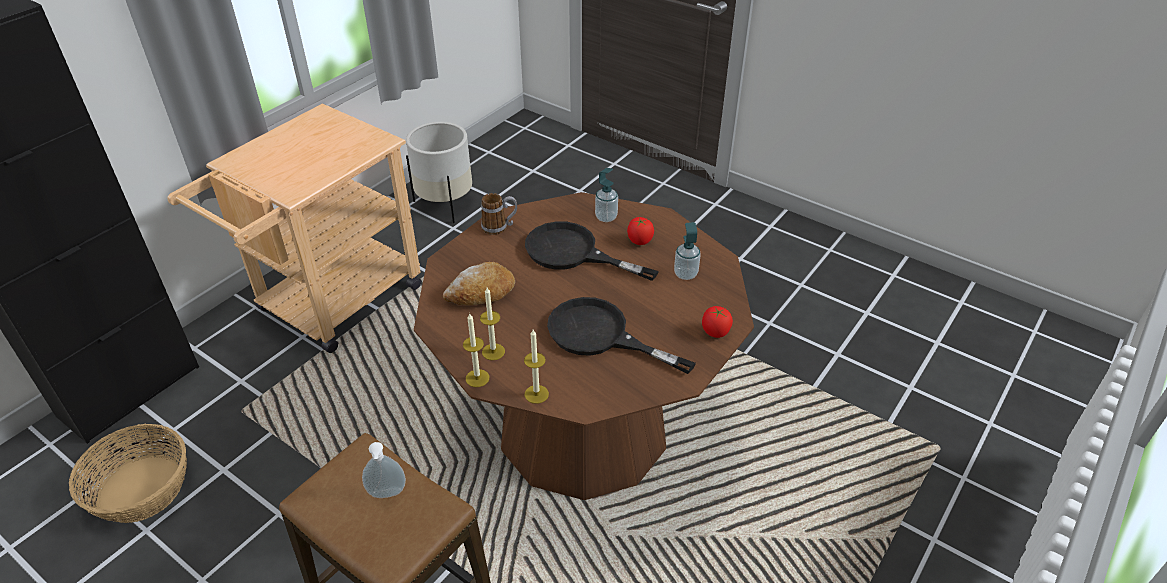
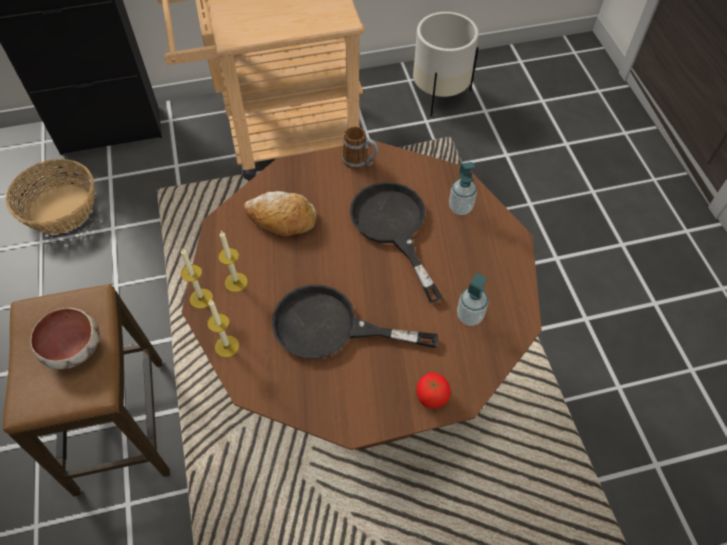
camera: 40 degrees right, 15 degrees up
(387, 494) = (74, 348): soap dispenser -> bowl
(600, 336) = (331, 327): black frying pan -> black frying pan turned 60 degrees counterclockwise
(639, 241) = (464, 252): tomato -> none

